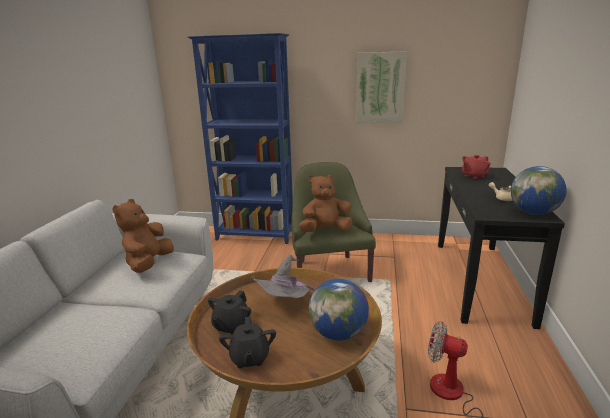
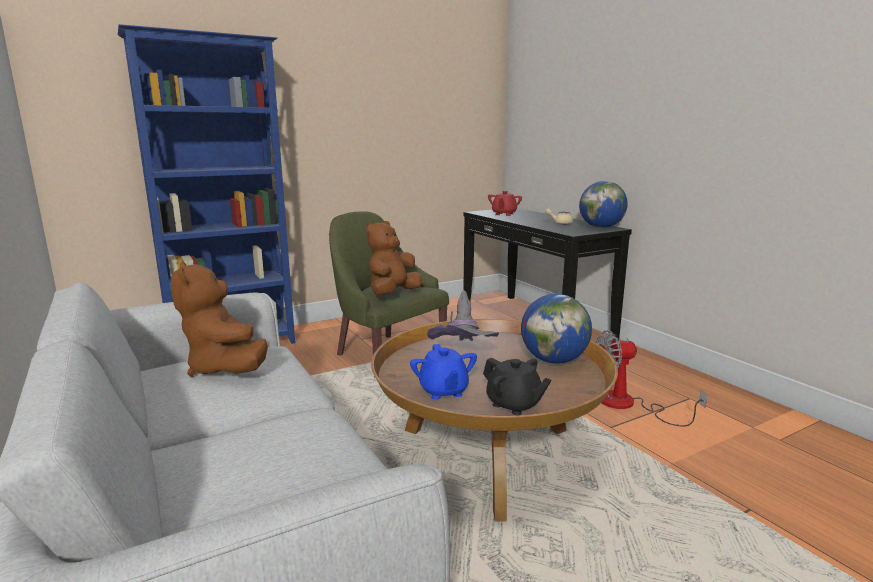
camera: 40 degrees left, 5 degrees down
(231, 326) = (443, 391): black teapot -> blue teapot
(380, 88) = (380, 124): picture -> none

